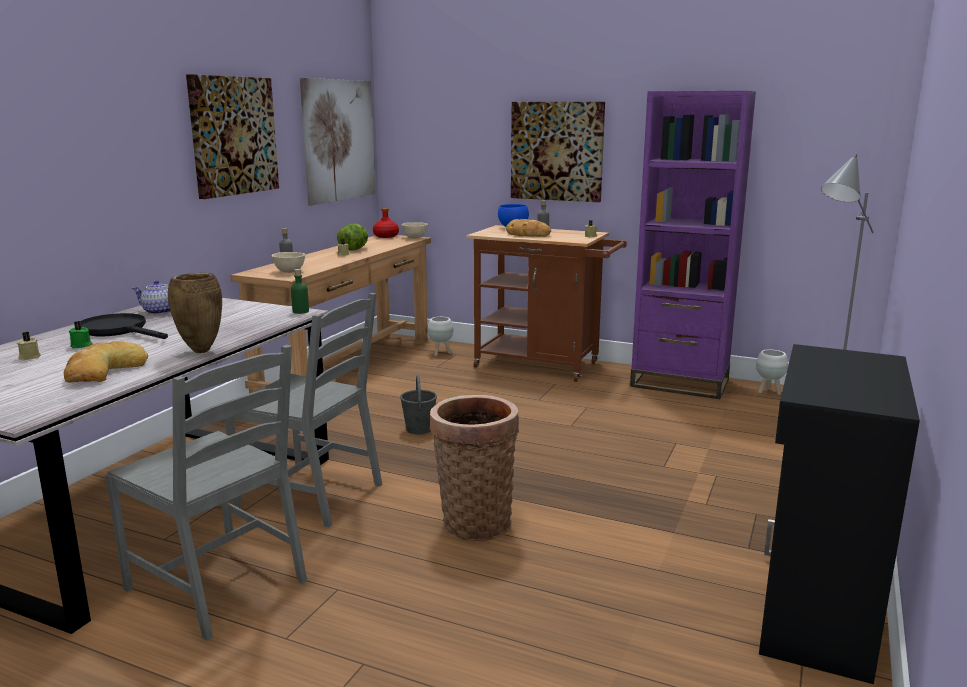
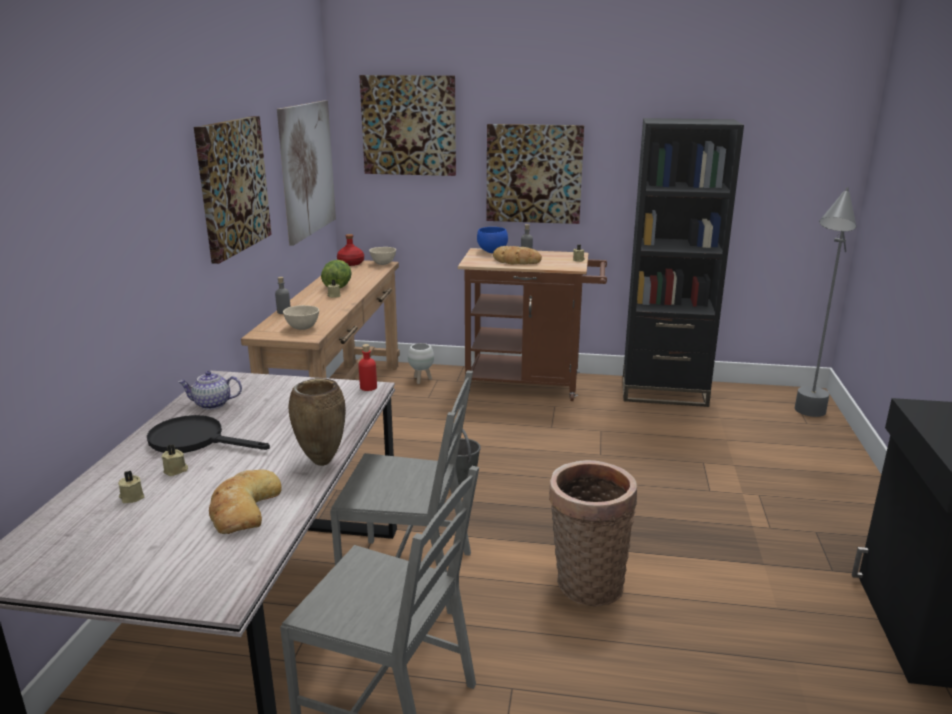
camera: 15 degrees left, 5 degrees up
(81, 346) = (176, 470): green candle -> beige candle
(300, 311) = (368, 387): green bottle -> red bottle
(443, 104) = (409, 125): none -> picture
(679, 383) = (664, 392): purple bookcase -> black bookcase
(768, 392) = (743, 393): white planter -> none

